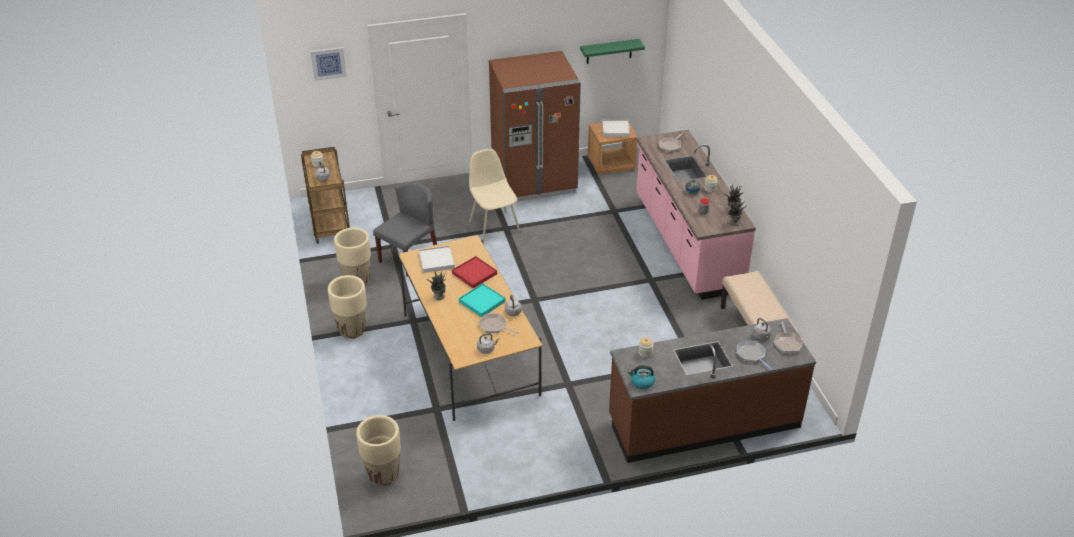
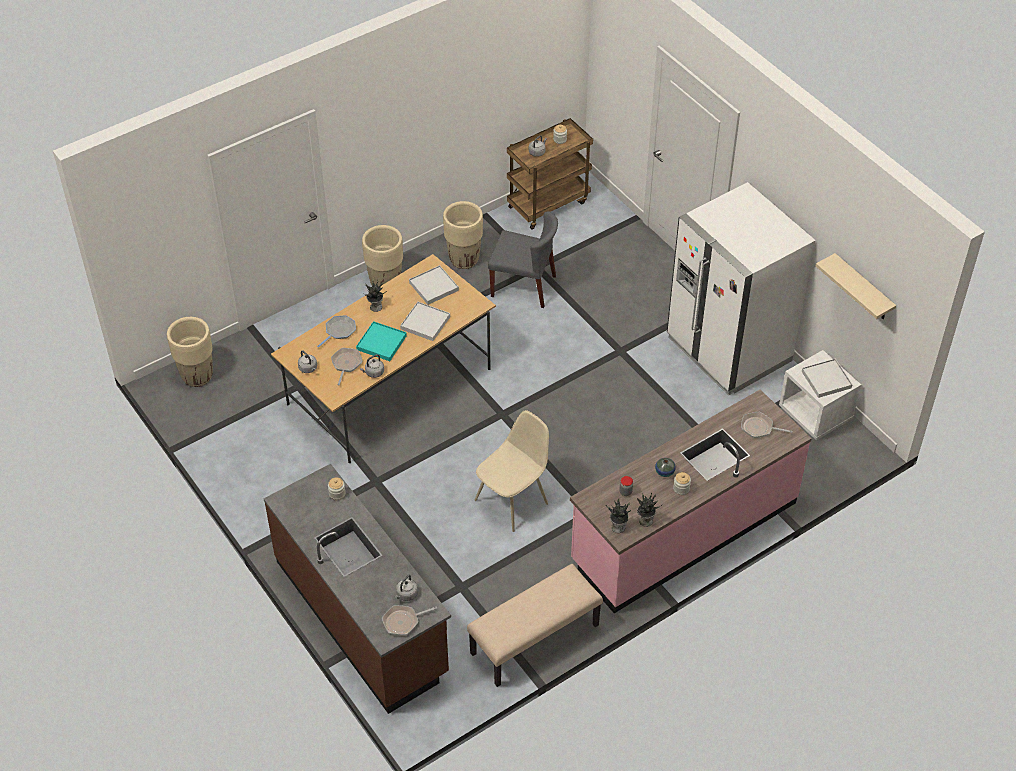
camera: 70 degrees right, 10 degrees up
(328, 63) = (622, 54): picture -> none
(474, 274) = (425, 323): red tray -> white tray
(494, 225) = (619, 339): beige chair -> beige chair (513, 501)
(534, 182) = (728, 350): brown fridge -> white fridge
(609, 51) = (863, 288): green shelf -> beige shelf
(611, 163) = (815, 414): brown nightstand -> white nightstand
(642, 382) = (288, 502): kettle -> none
(751, 355) = (369, 591): frying pan -> frying pan (339, 331)

